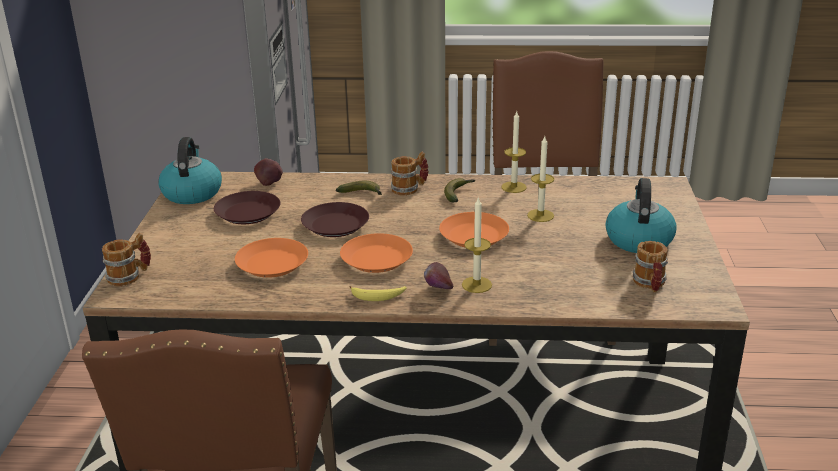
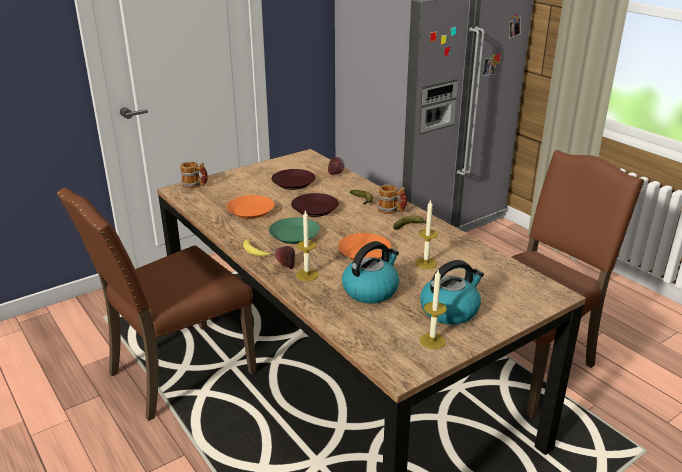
camera: 50 degrees right, 0 degrees up
(192, 193) = (293, 162): kettle -> kettle (371, 290)
(377, 259) = (295, 235): orange plate -> green plate
(514, 187) = (450, 240): candle -> candle (432, 341)
(650, 284) = (392, 336): mug -> none

